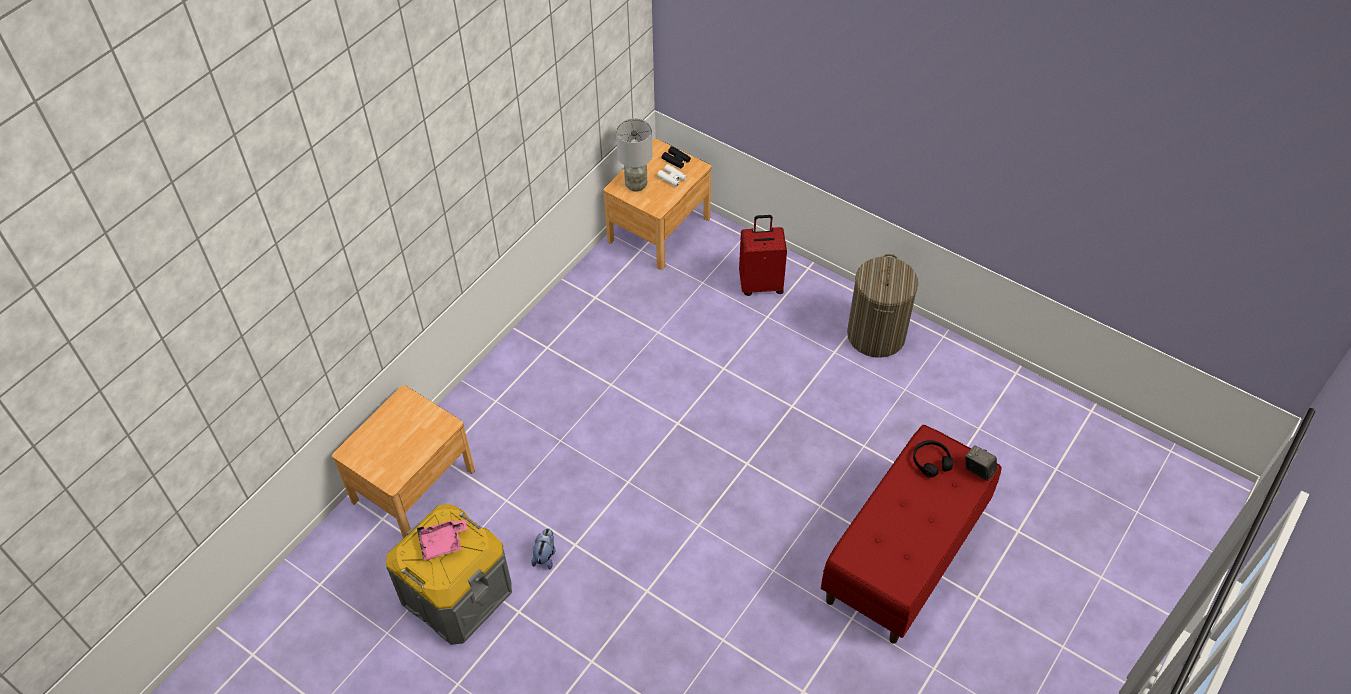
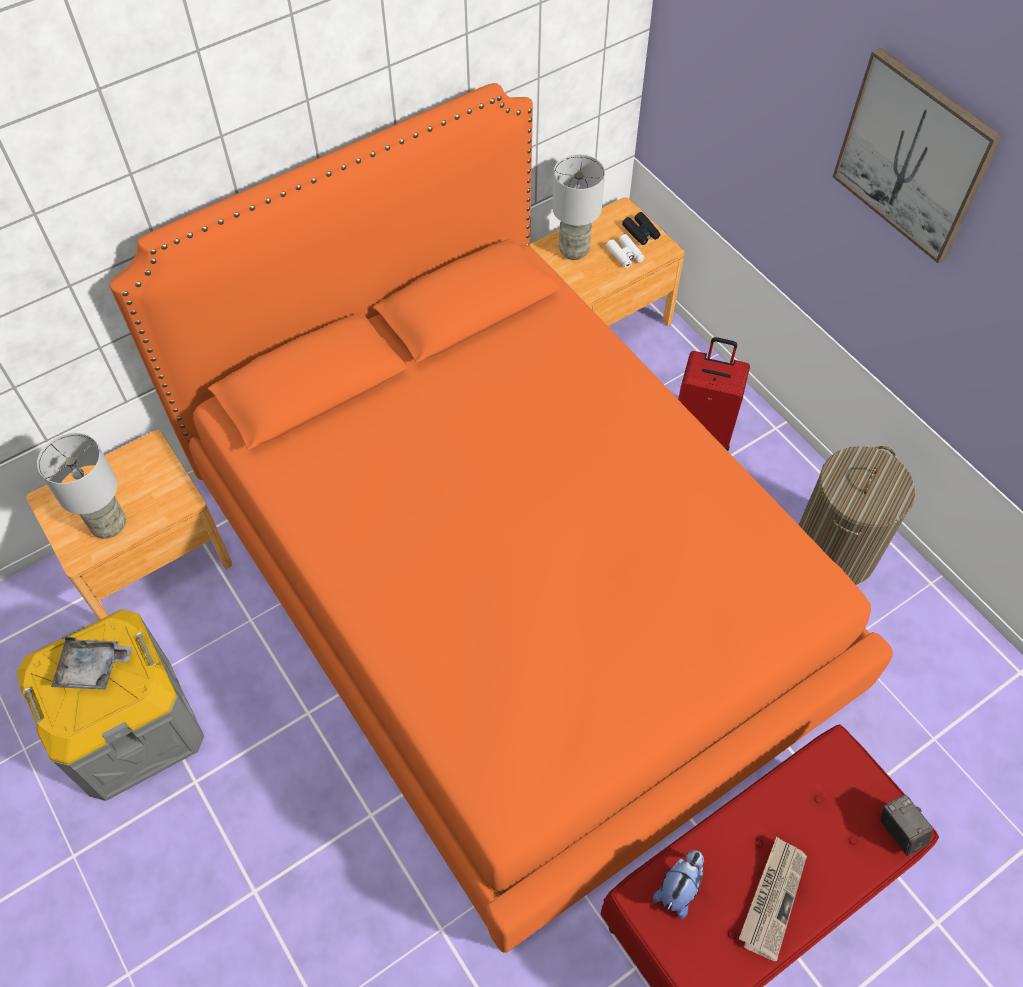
camera: 20 degrees right, 5 degrees up
(402, 456) = (109, 526): none -> grey table lamp
(443, 543) = (93, 669): pink tray -> grey tray
(545, 555) = (264, 714): plush toy -> plush toy (678, 888)
(676, 422) = (511, 586): none -> orange bed
(856, 72) = (914, 156): none -> picture
(921, 529) = (772, 897): none -> newspaper
(931, 461) = (829, 789): black headphones -> none

